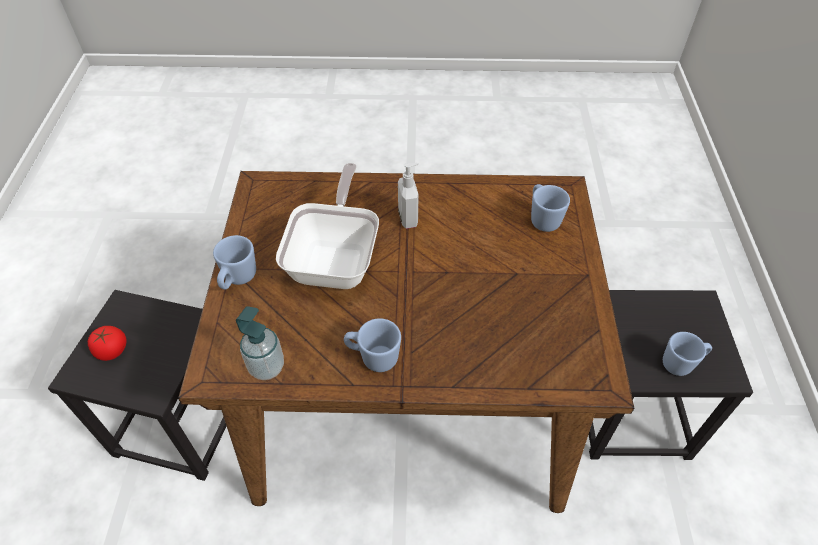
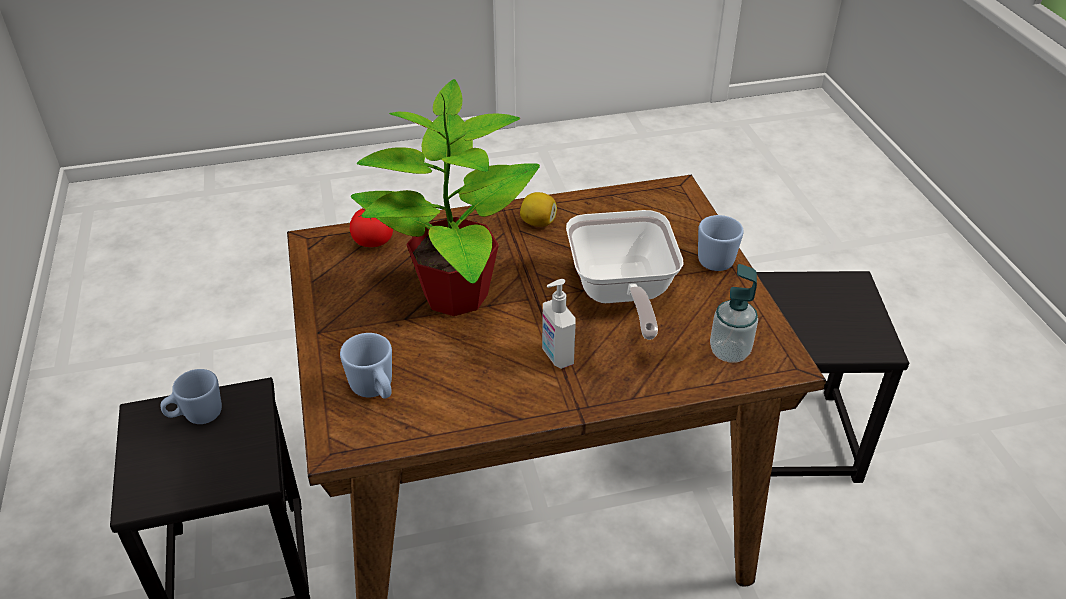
camera: 165 degrees right, 10 degrees down
(112, 350) = (842, 307): tomato -> tomato (373, 241)
(267, 367) = (631, 201): soap dispenser -> soap dispenser (729, 352)
(373, 357) = (538, 223): blue mug -> lemon
(473, 287) = (454, 296): none -> potted plant

